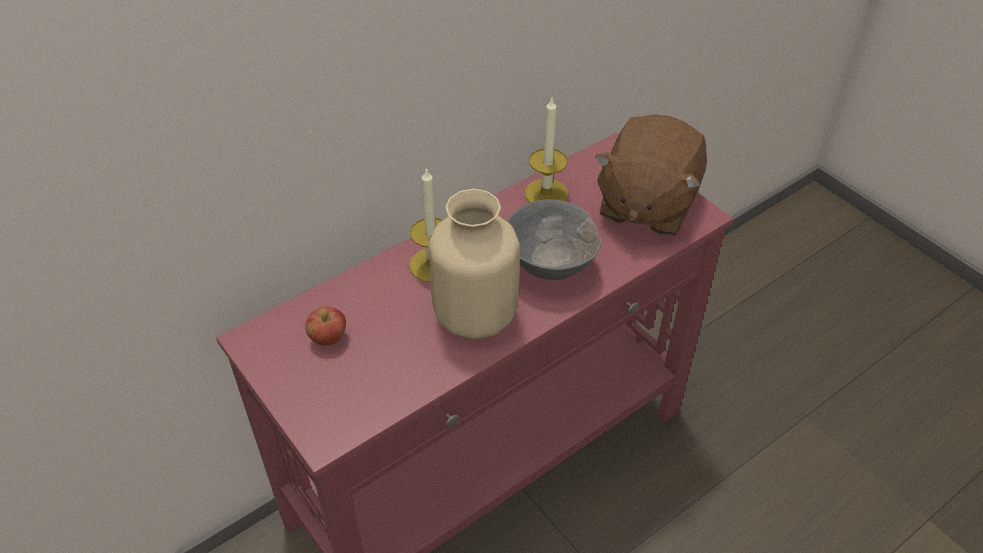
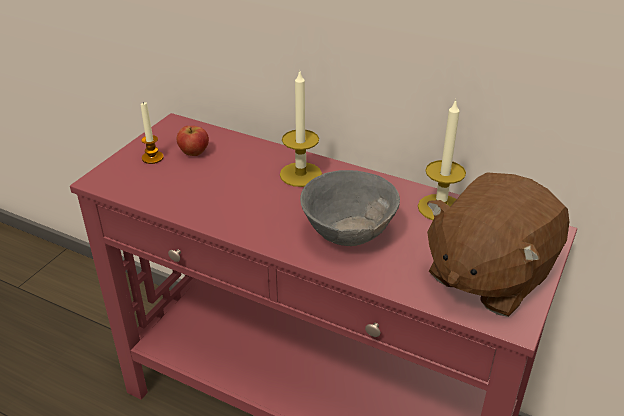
camera: 65 degrees right, 10 degrees down
(311, 378) = (152, 158): none -> candle
(476, 316) = (258, 212): beige vase -> none
(646, 204) = (488, 275): brown plush toy -> brown plush toy turned 45 degrees counterclockwise

